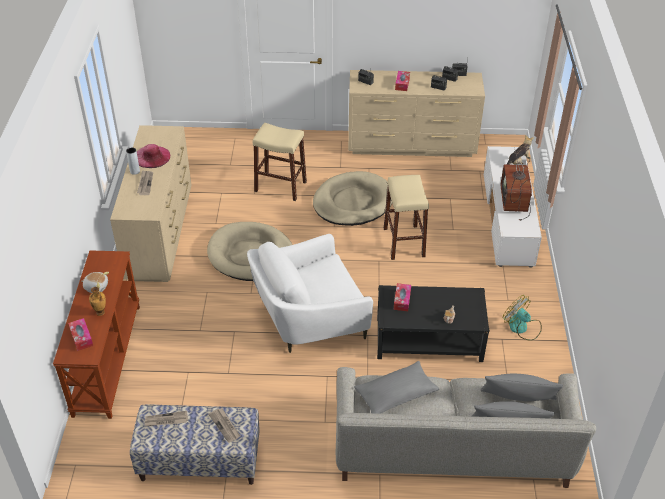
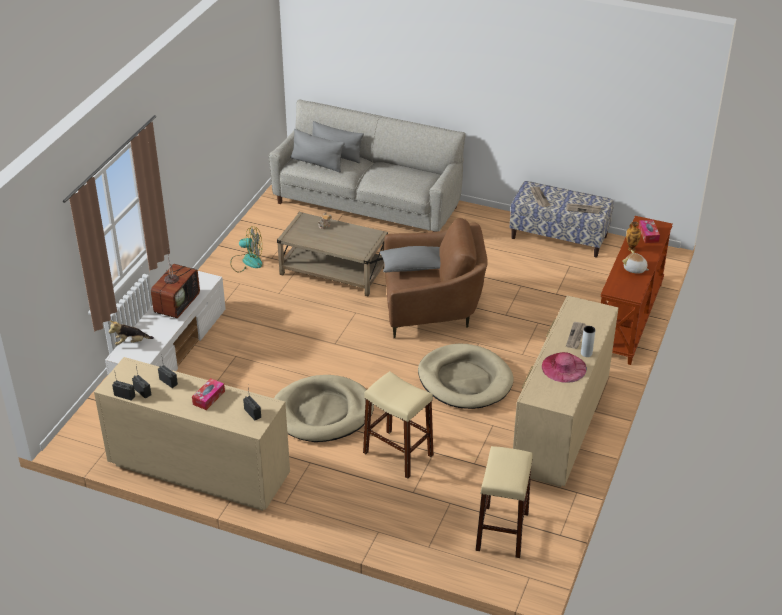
camera: 160 degrees left, 5 degrees down
(309, 320) = (432, 308): white armchair -> brown armchair
(395, 395) = (404, 182): grey pillow -> grey pillow (413, 267)
(402, 300) = (355, 245): tissue box -> none
(404, 242) = (297, 355): beige stool -> beige stool (502, 531)
(428, 339) = (334, 271): black coffee table -> beige coffee table
(522, 328) = (247, 261): fan -> fan turned 60 degrees counterclockwise

